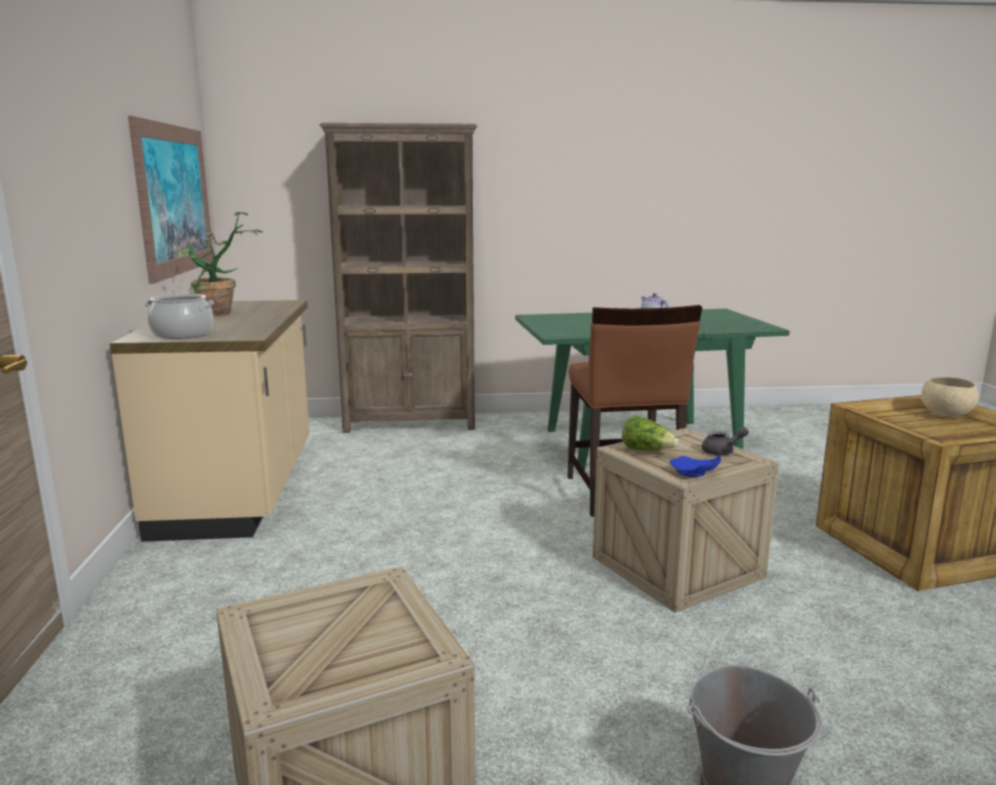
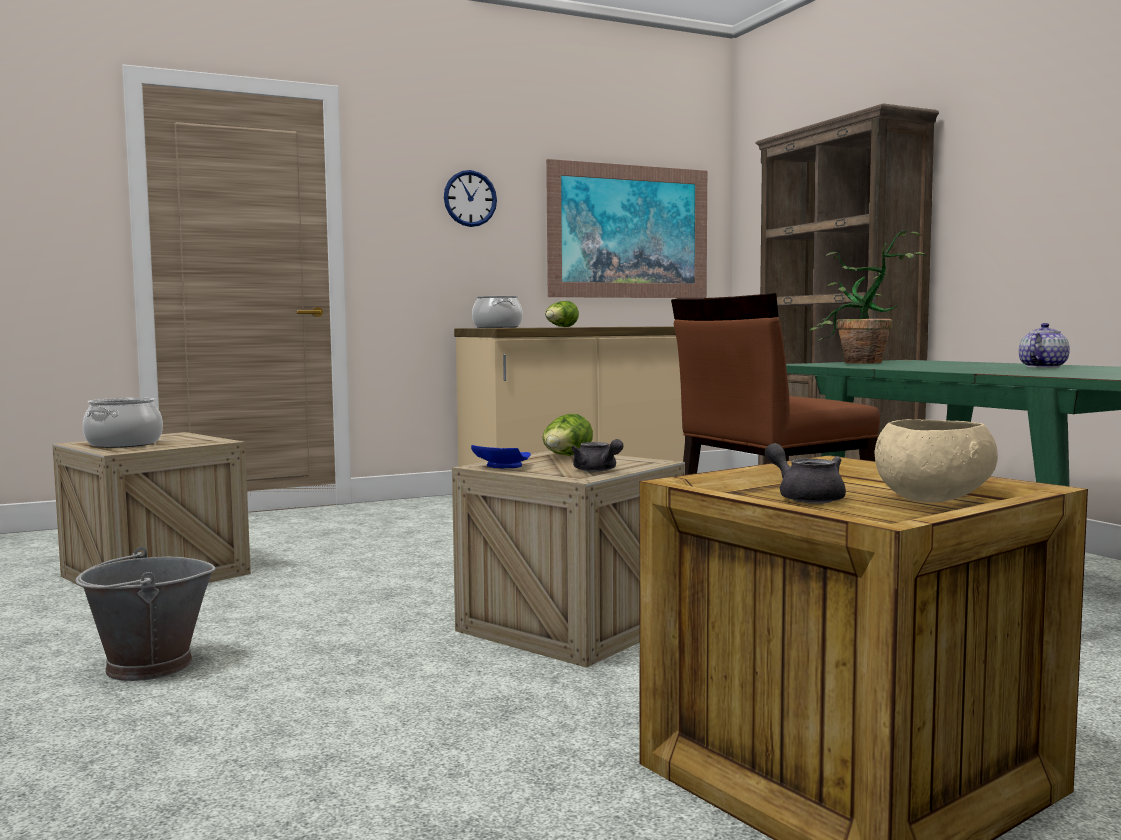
camera: 70 degrees right, 10 degrees down
(91, 168) = (470, 198): none -> wall clock
(220, 314) = (585, 326): potted plant -> potted plant (861, 363)
(264, 323) = (560, 327): none -> lettuce
(343, 653) = (124, 444): none -> cooking pot
(943, 429) = (806, 497): none -> grey teapot

